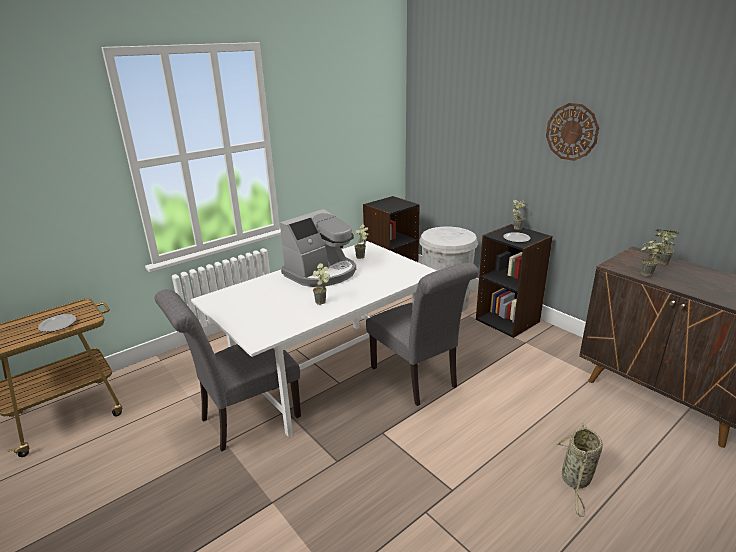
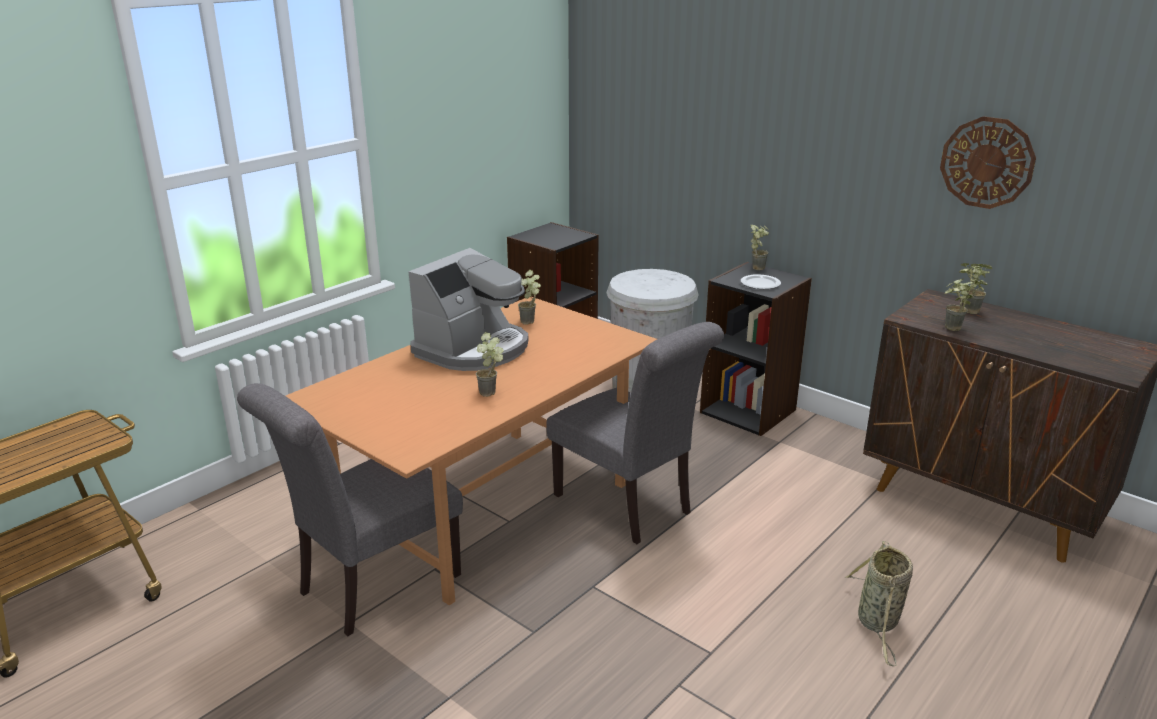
camera: 10 degrees left, 0 degrees up
(57, 324) = (55, 453): plate -> none
(328, 371) = (487, 506): white dining table -> brown dining table
(572, 132) = (835, 122): wall clock -> wall clock (987, 162)

